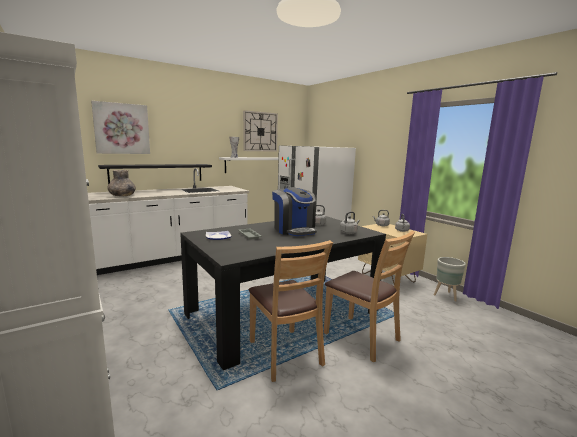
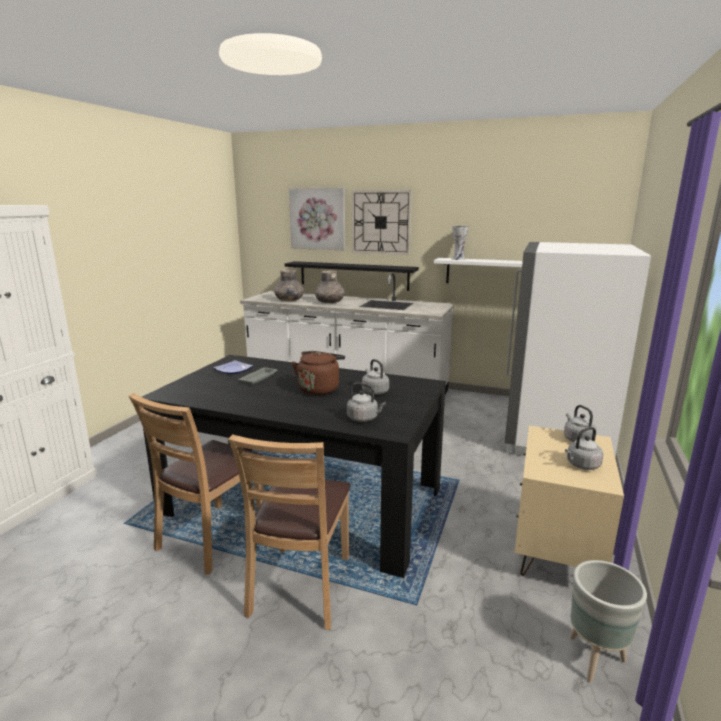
camera: 55 degrees right, 5 degrees up
(159, 193) = (330, 302): none -> grey vase
(260, 131) = (518, 215): wall clock -> wall clock (381, 222)
(294, 230) = (319, 389): coffee machine -> brown kettle

